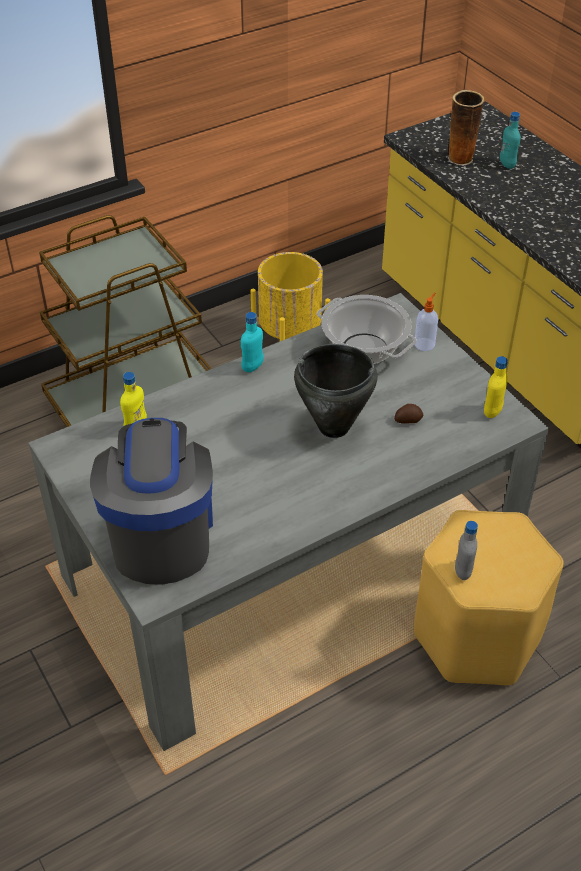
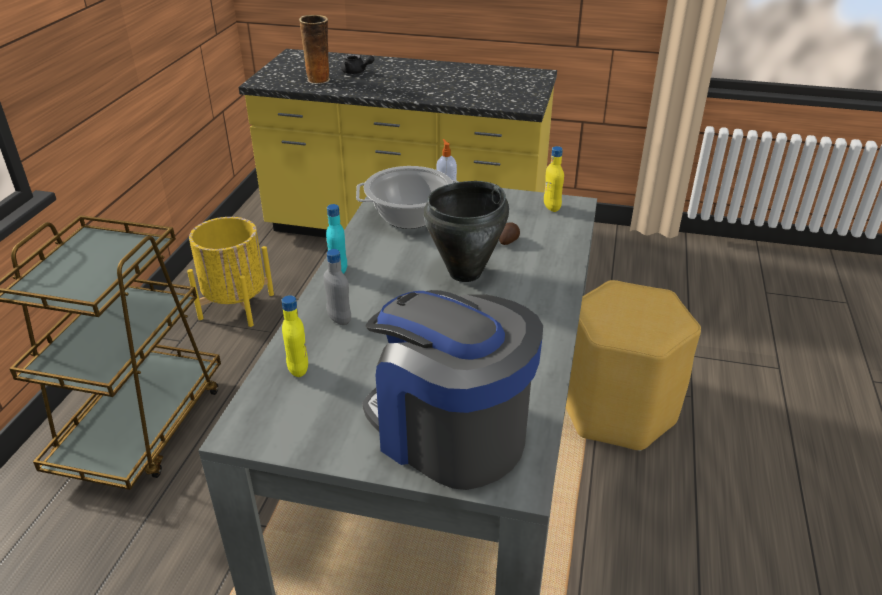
camera: 45 degrees left, 10 degrees down
(463, 571) = (633, 334): grey bottle -> grey bottle (339, 319)
(507, 164) = (356, 72): turquoise bottle -> black teapot

